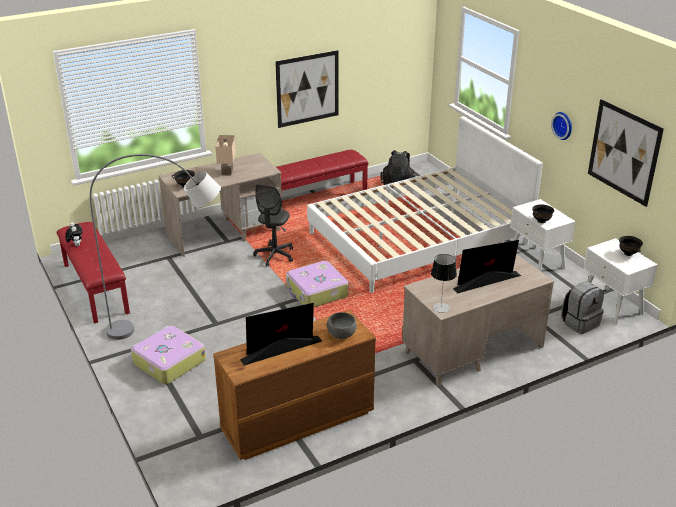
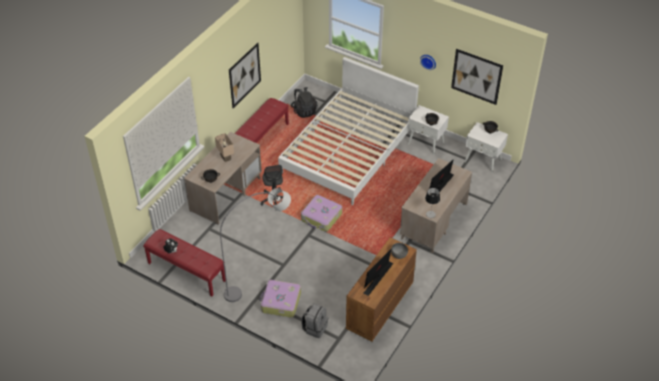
camera: 30 degrees left, 15 degrees up
(580, 323) = (474, 179): grey backpack -> grey backpack (315, 328)

